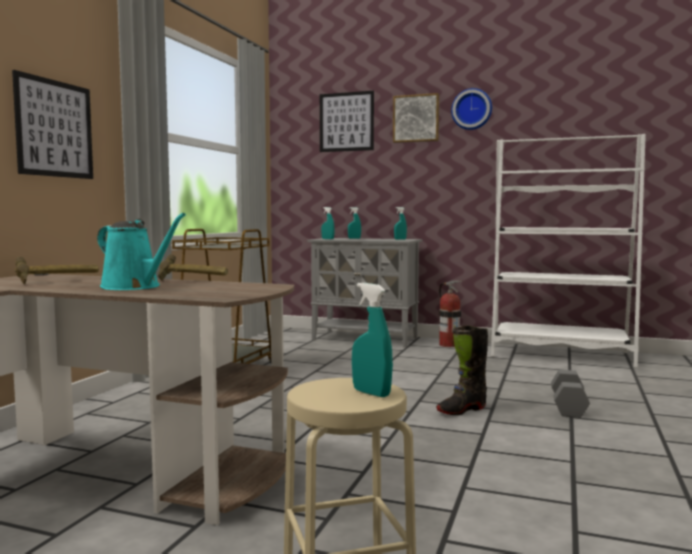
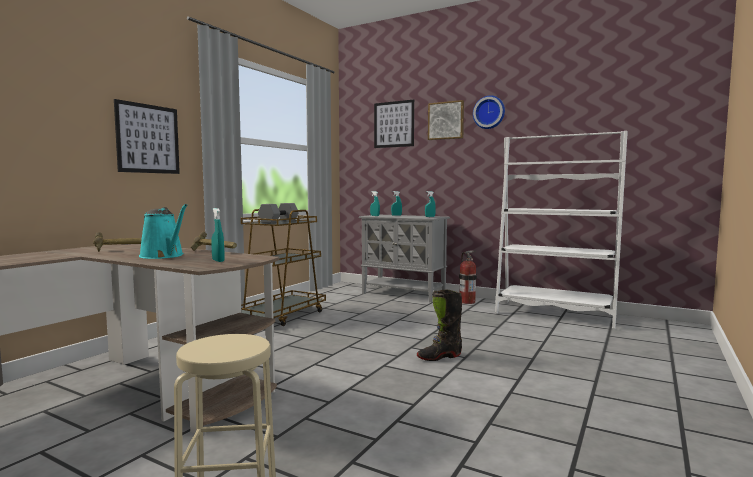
camera: 10 degrees right, 0 degrees up
(371, 393) = (240, 348): turquoise spray bottle -> turquoise spray bottle (218, 261)
(569, 407) = (531, 359): grey dumbbell -> grey dumbbell (279, 222)

